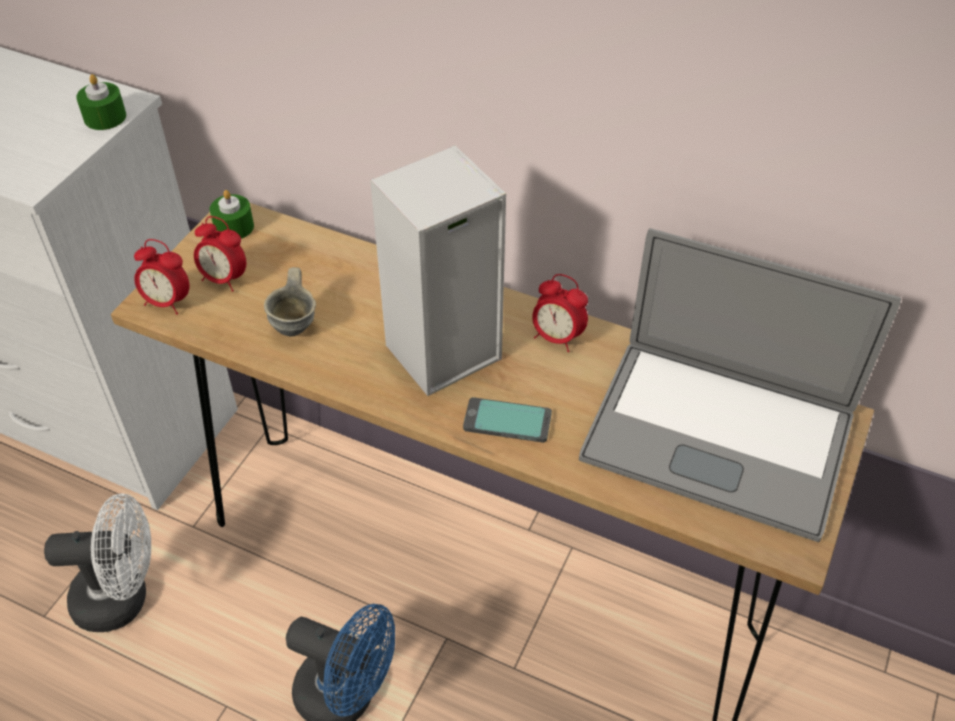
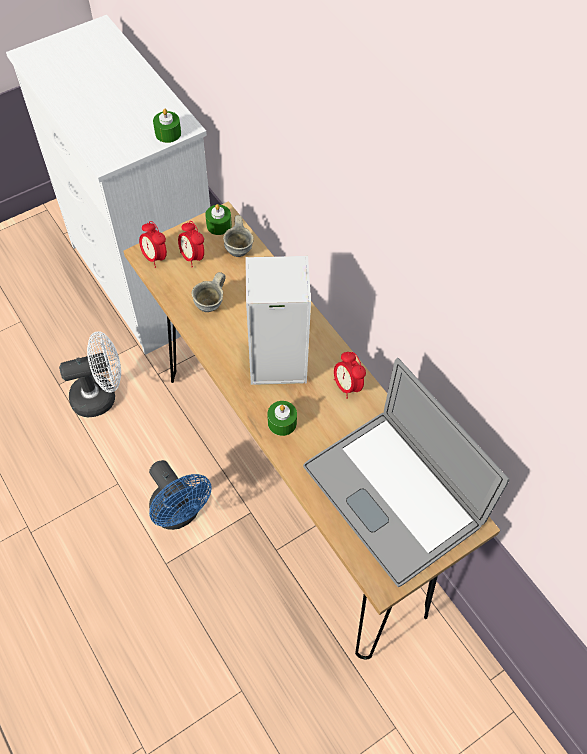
camera: 30 degrees right, 10 degrees up
(123, 598) = (101, 396): white fan -> white fan turned 45 degrees counterclockwise
(286, 243) = (240, 249): none -> grey mug
(507, 422) = (282, 422): phone -> green candle

